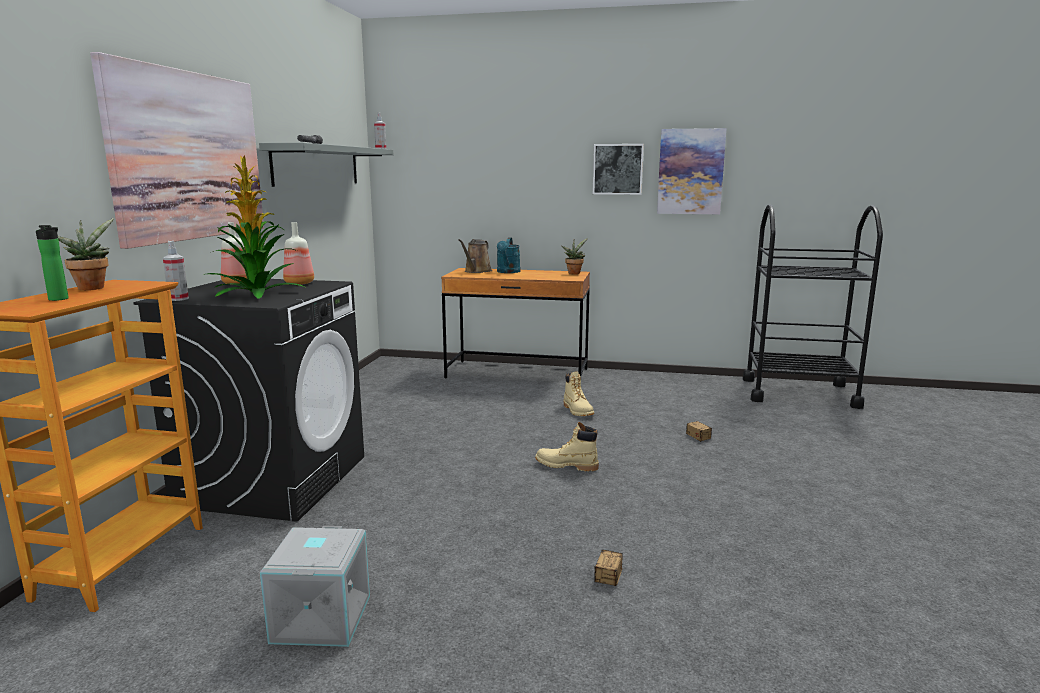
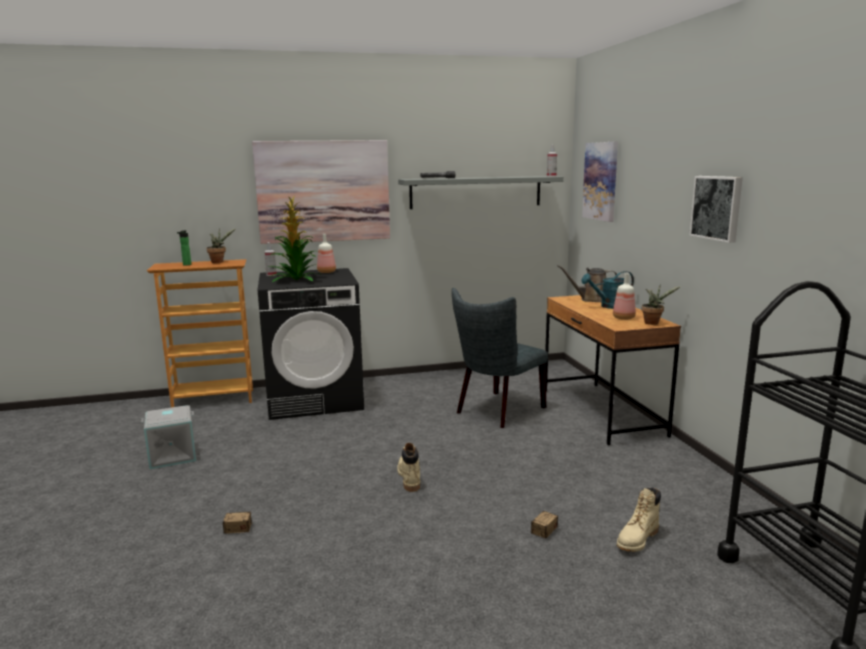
camera: 65 degrees right, 0 degrees up
(298, 283) = (338, 278): bottle -> bottle (623, 318)
(463, 403) = (496, 411): none -> grey chair
(578, 411) = (539, 457): beige boot -> beige boot (637, 539)
(690, 172) = (786, 218): picture -> picture (601, 181)

